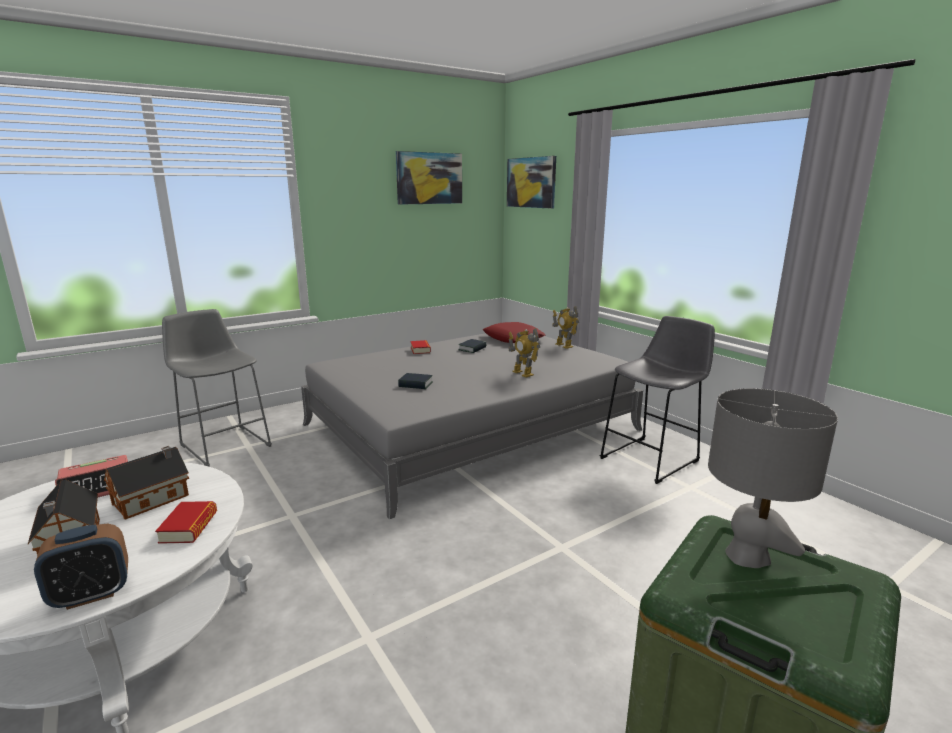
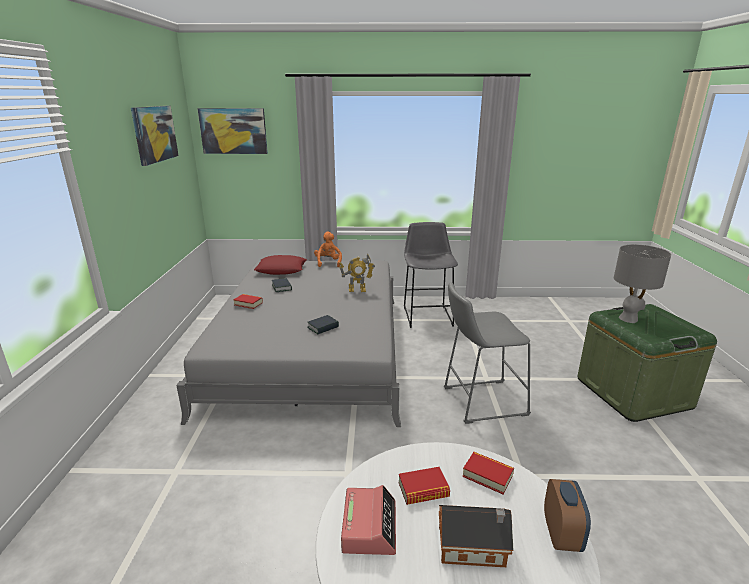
camera: 55 degrees left, 5 degrees up
(154, 499) = (423, 490): toy house -> book
(224, 444) = (146, 488): grey stool -> grey stool (480, 401)
(564, 345) = (328, 263): toy robot -> orange plush toy

